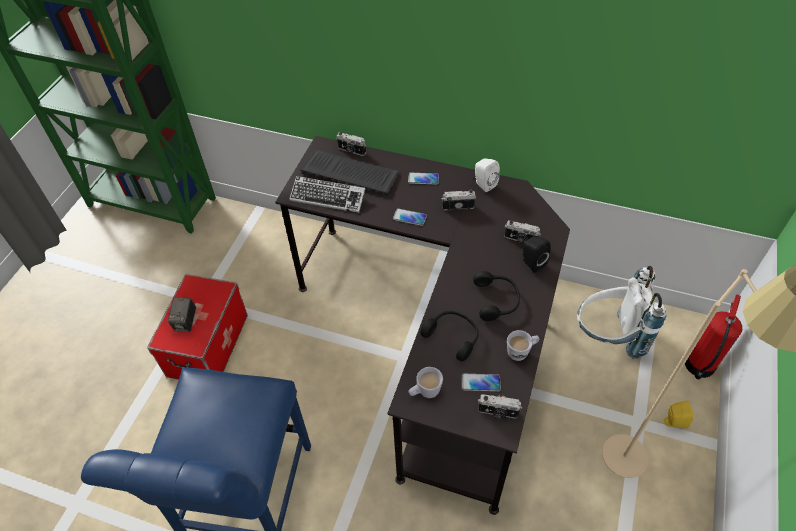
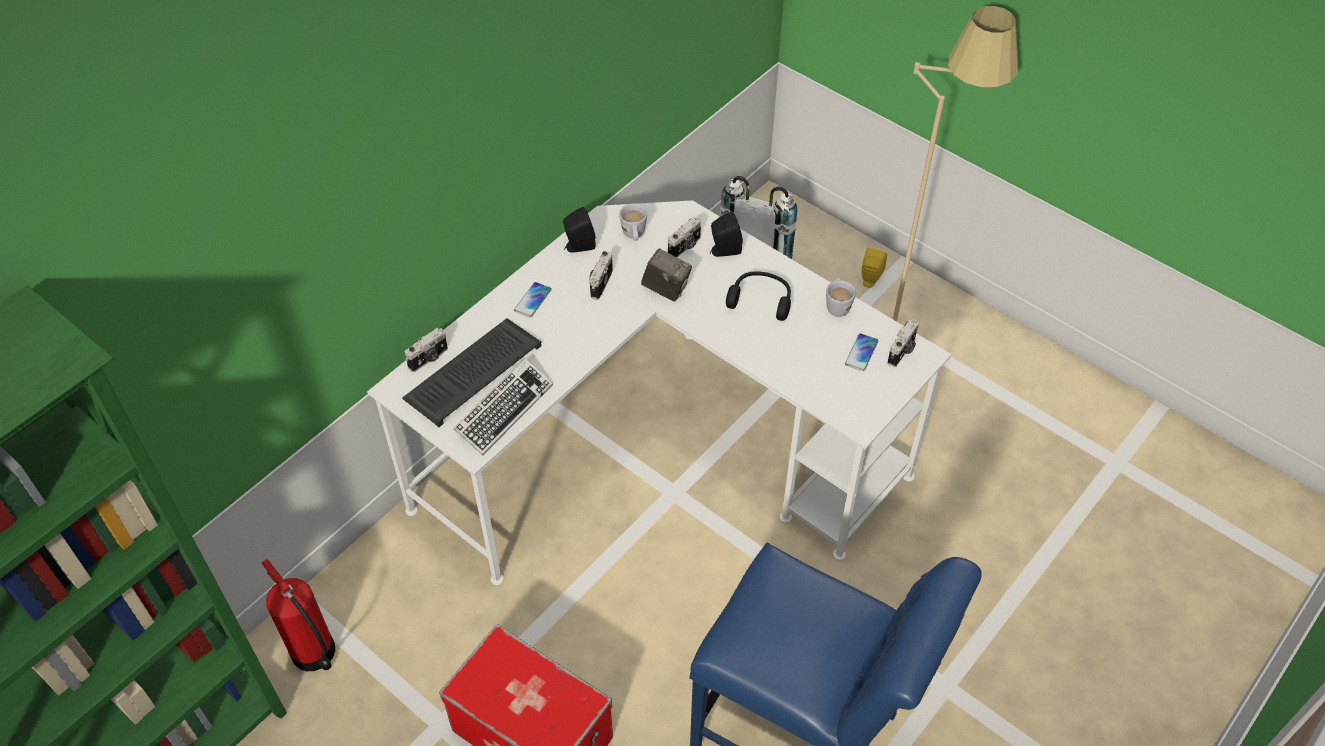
camera: 70 degrees left, 0 degrees up
(186, 322) = (536, 708): camera -> camera (666, 289)
(409, 217) = (591, 336): phone -> none
(425, 392) = (853, 405): white mug -> white mug (634, 236)
(437, 334) = (657, 445): black desk -> white desk
(453, 336) = (792, 355): black headphones -> none
(484, 184) = (578, 246): white speaker -> black speaker
(698, 366) = (816, 228): fire extinguisher -> fire extinguisher (314, 654)

